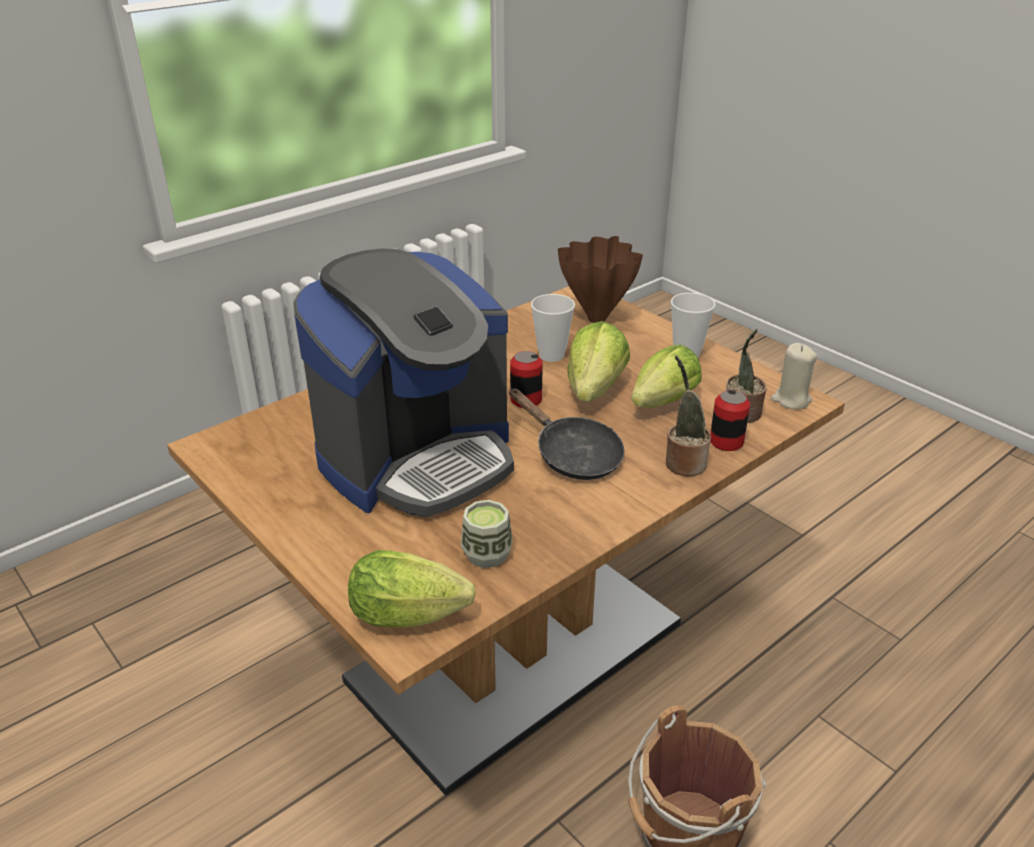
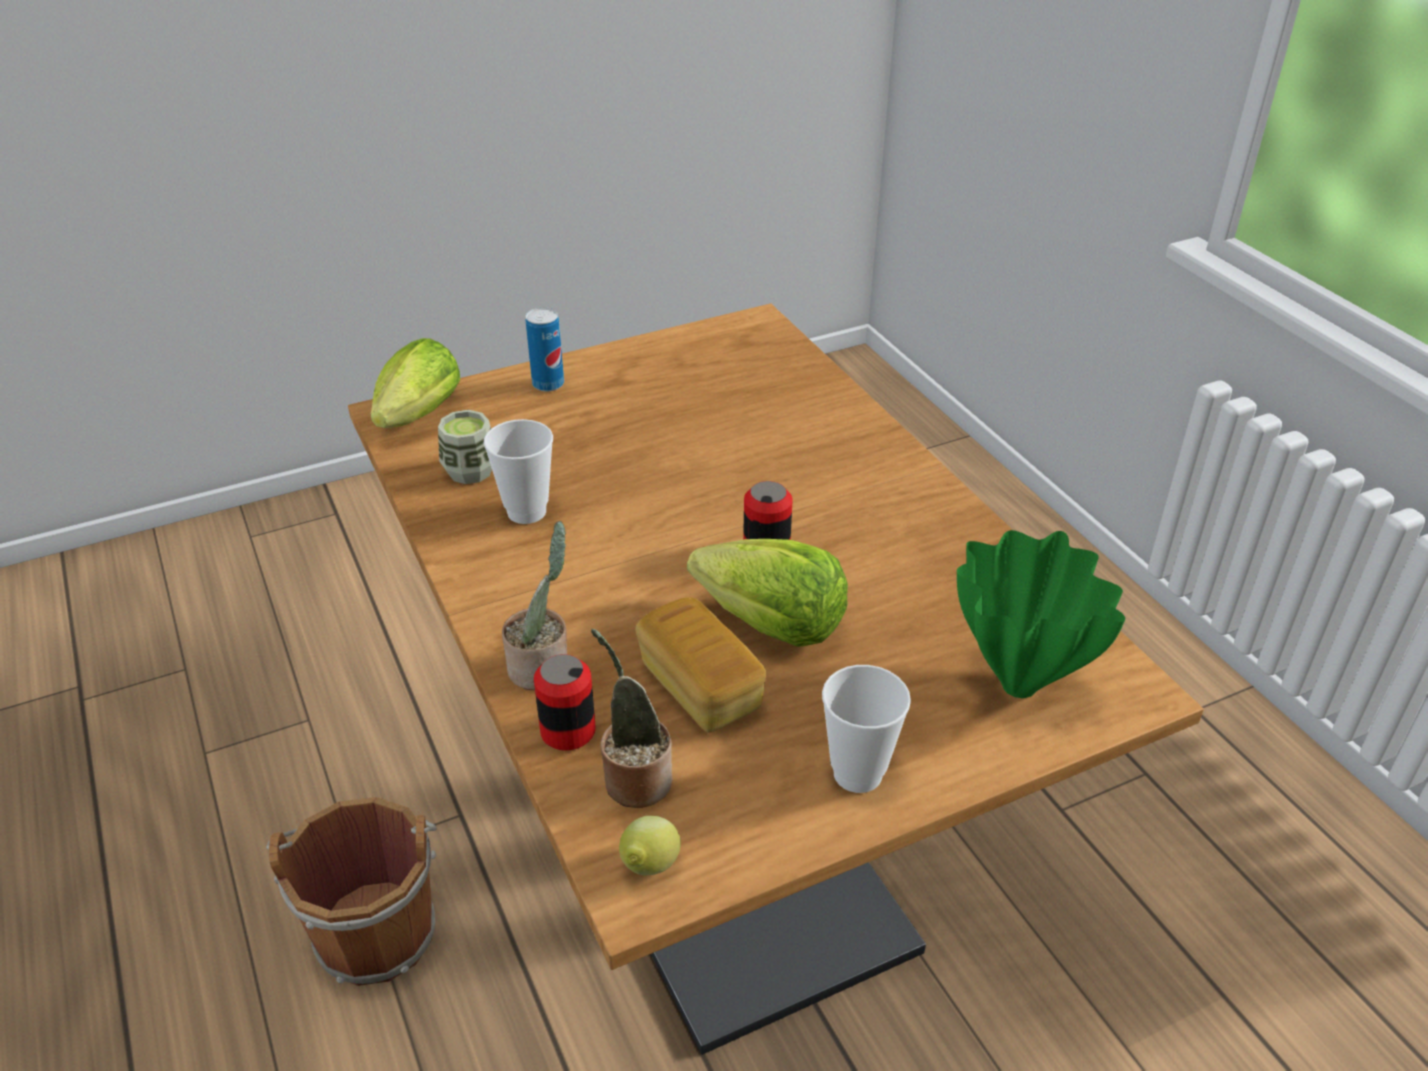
camera: 105 degrees right, 5 degrees up
(332, 544) = (548, 384): none -> can
(417, 458) = (668, 446): coffee machine -> none
(551, 355) = (892, 601): cup -> cup (526, 512)
(572, 455) = (614, 566): black frying pan -> none
(596, 320) = (1016, 684): brown vase -> green vase
(660, 405) = (700, 687): lettuce -> bread
(791, 400) = (648, 868): beige candle -> lemon

